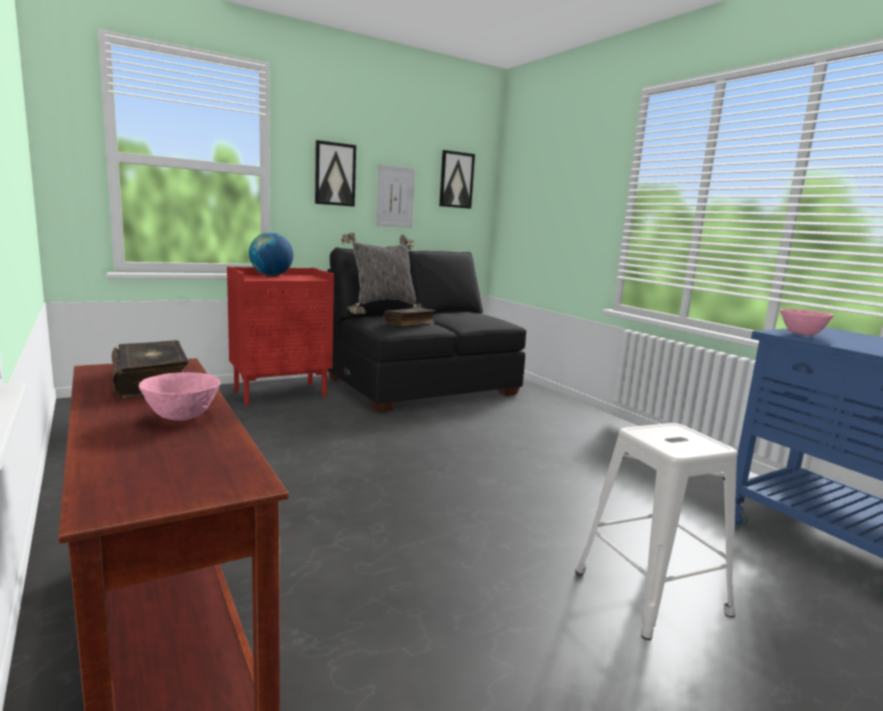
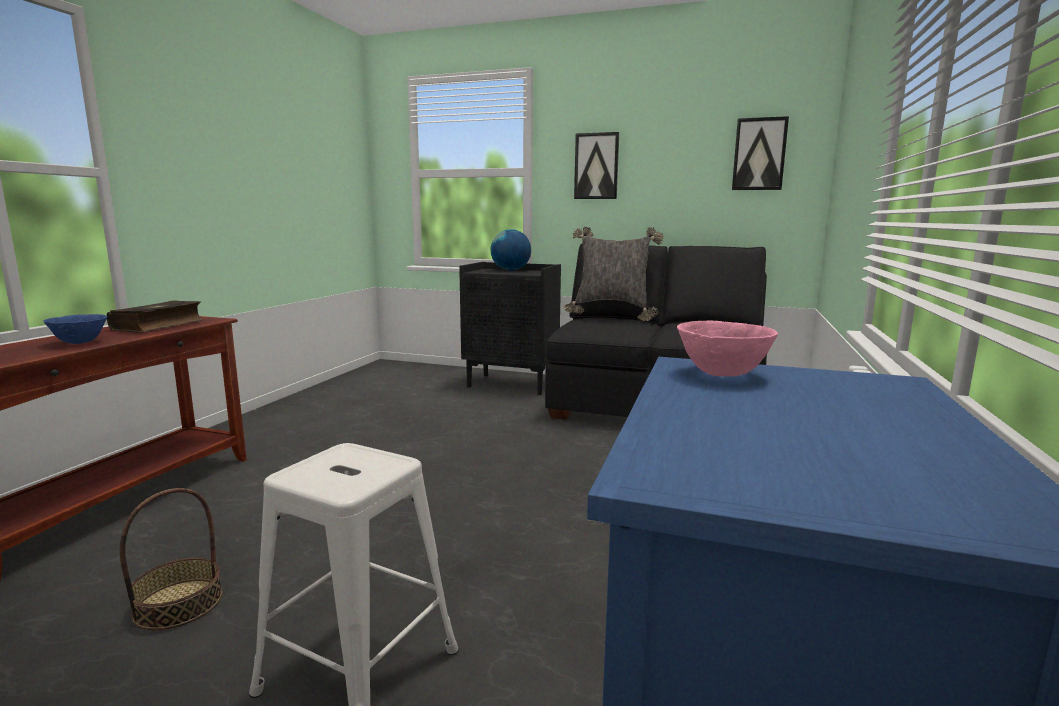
camera: 50 degrees right, 0 degrees up
(182, 417) = (80, 342): pink bowl -> blue bowl
(281, 393) = (512, 384): red cabinet -> black cabinet
(395, 197) = (669, 184): picture -> none
(410, 323) = (607, 326): book -> none
(481, 646) = (178, 604): none -> basket

